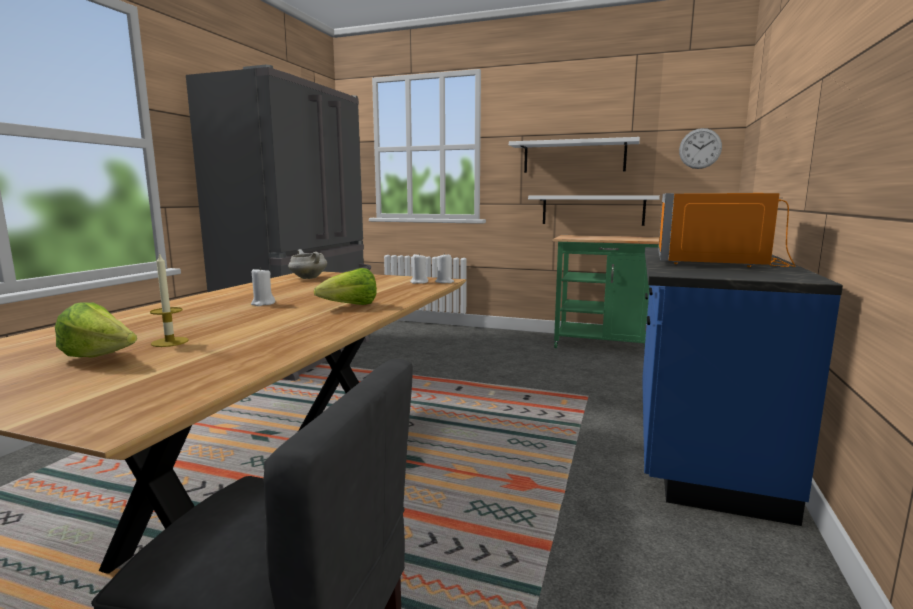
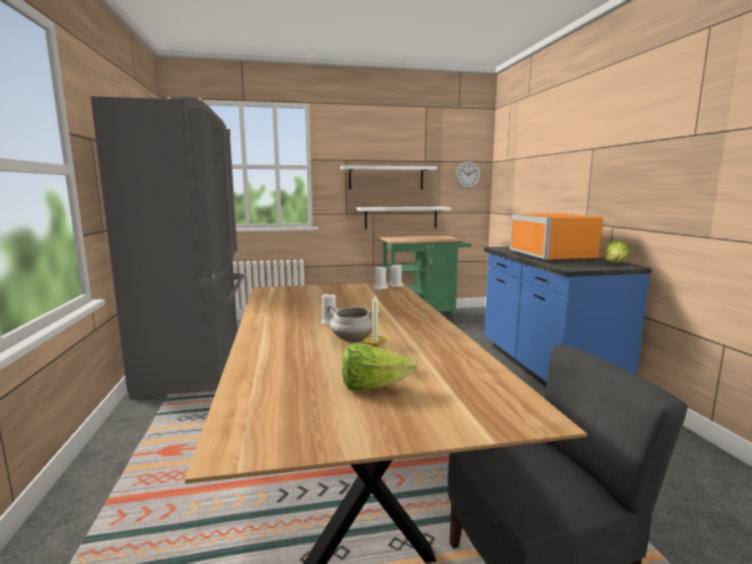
camera: 30 degrees left, 0 degrees up
(308, 278) = (284, 295): white cooking pot -> white cooking pot (352, 340)
(350, 306) = (399, 314): lettuce -> lettuce (615, 264)

